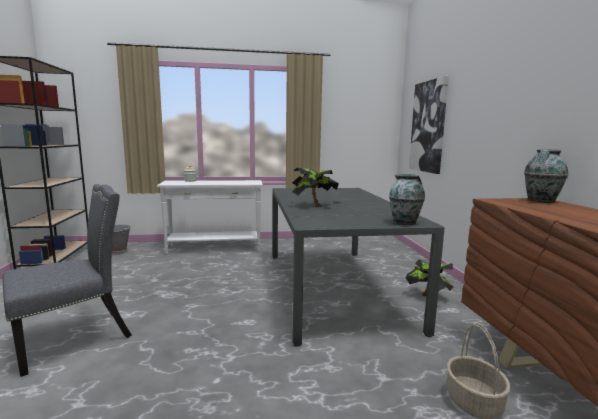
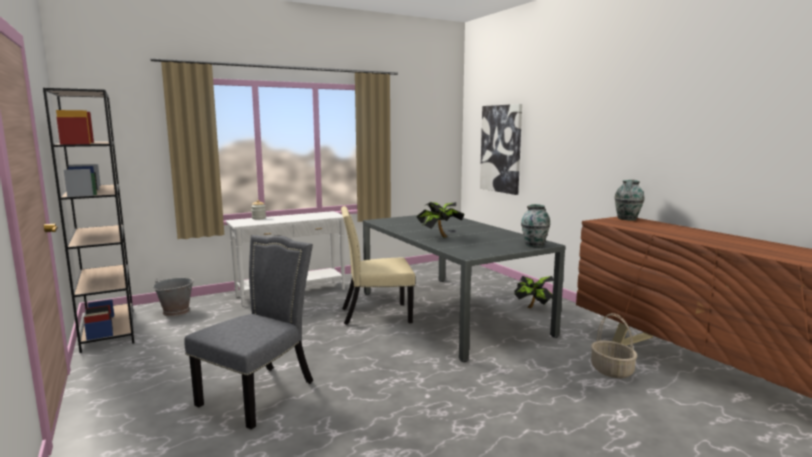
camera: 20 degrees left, 0 degrees up
(263, 278) = (377, 314): none -> beige chair

